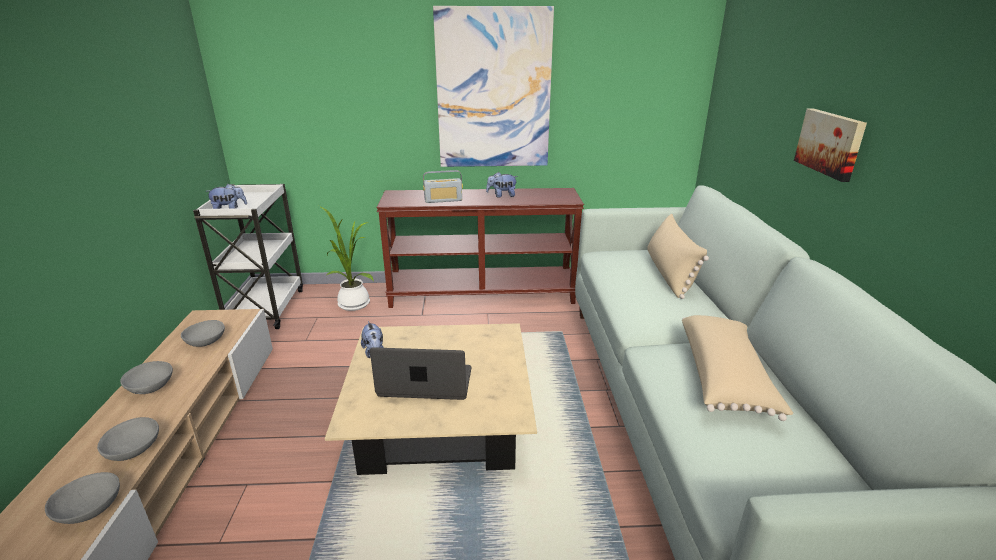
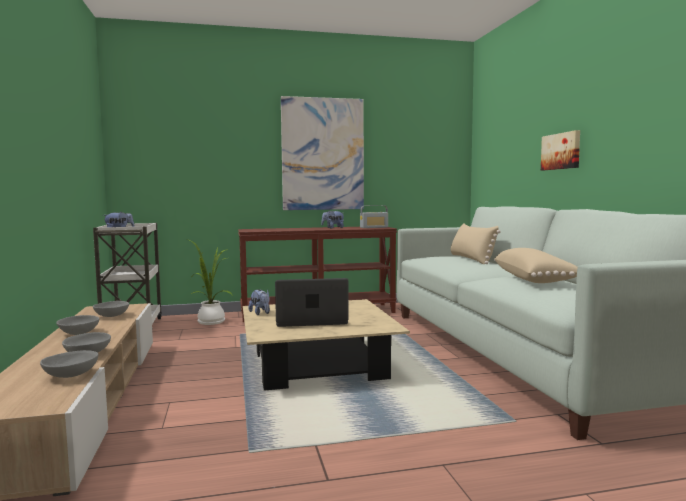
camera: 10 degrees left, 20 degrees down
(443, 200) = (289, 229): radio -> radio (374, 227)

